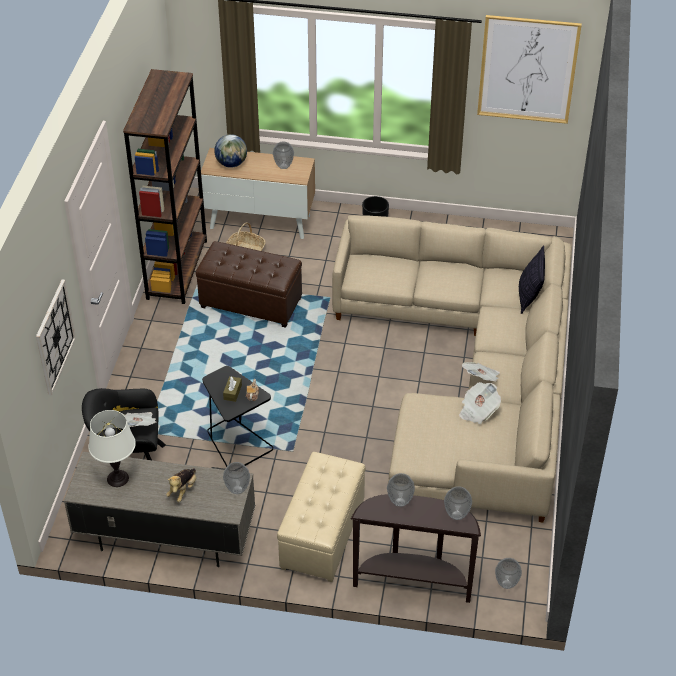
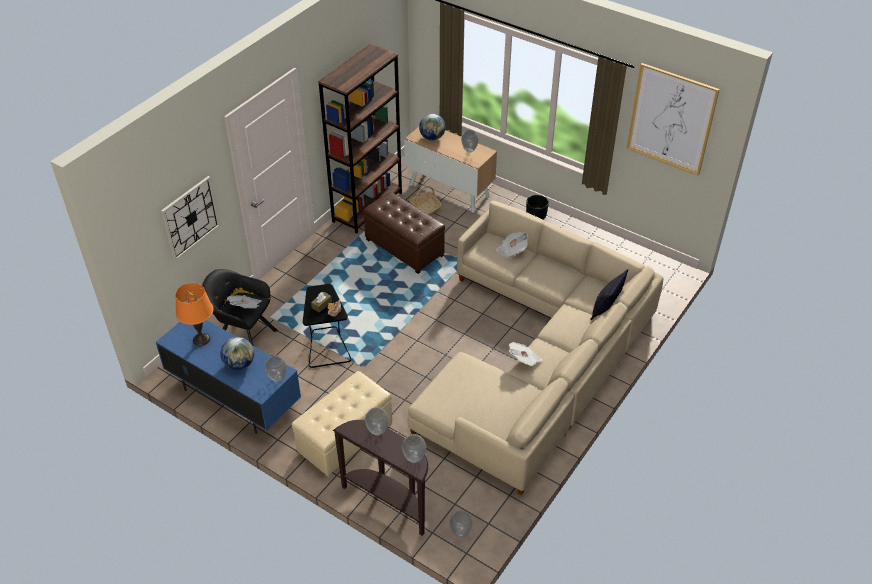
camera: 25 degrees right, 0 degrees up
(118, 478) = (201, 339): white table lamp -> orange table lamp
(165, 537) = (233, 397): grey tv stand -> blue tv stand
(183, 490) = (239, 364): plush toy -> globe
(478, 410) = (505, 384): newspaper -> newspaper (511, 251)

